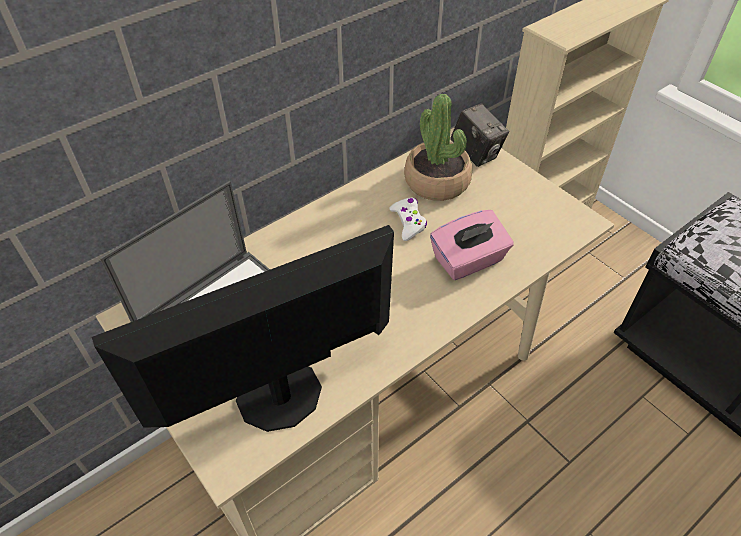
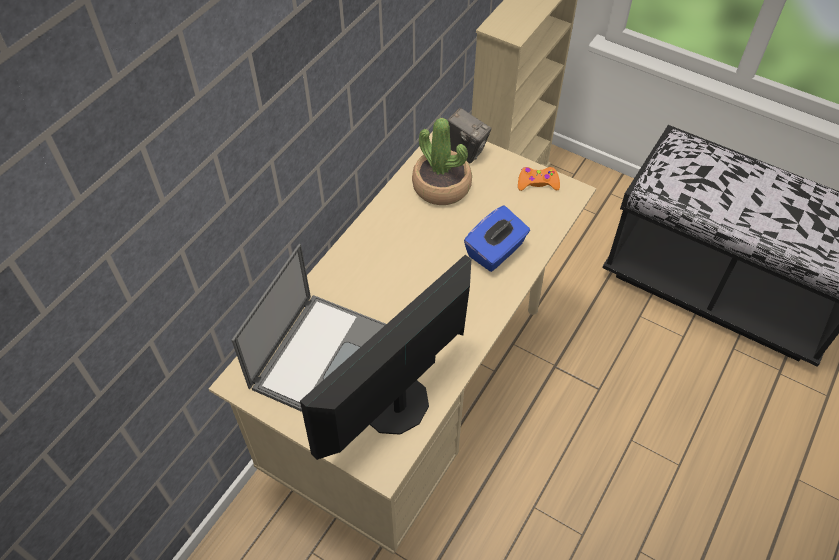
camera: 20 degrees left, 5 degrees up
(408, 222) = (433, 231): white game controller -> none
(468, 261) = (495, 251): pink tissue box -> blue tissue box
(546, 203) = (537, 183): none -> orange game controller

